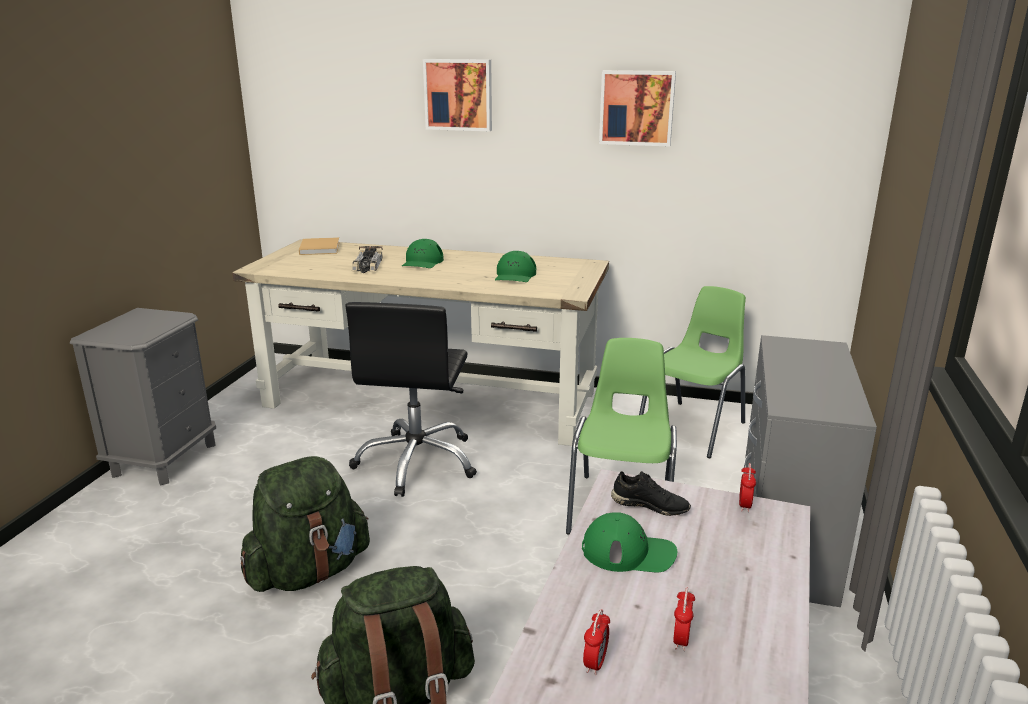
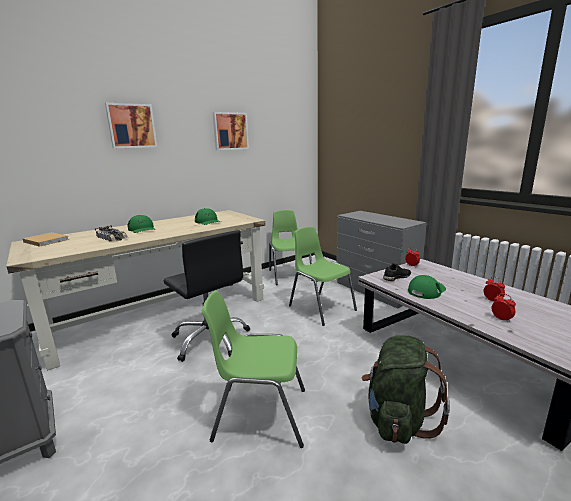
camera: 50 degrees left, 5 degrees down
(309, 572) = (259, 414): green backpack -> green chair

